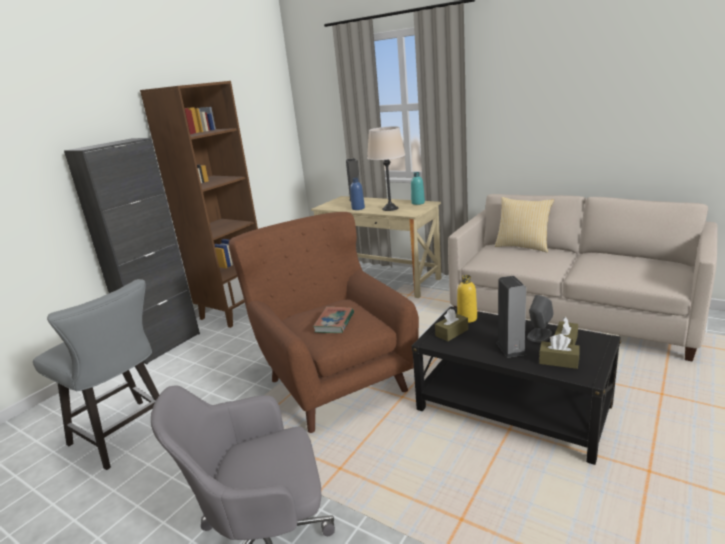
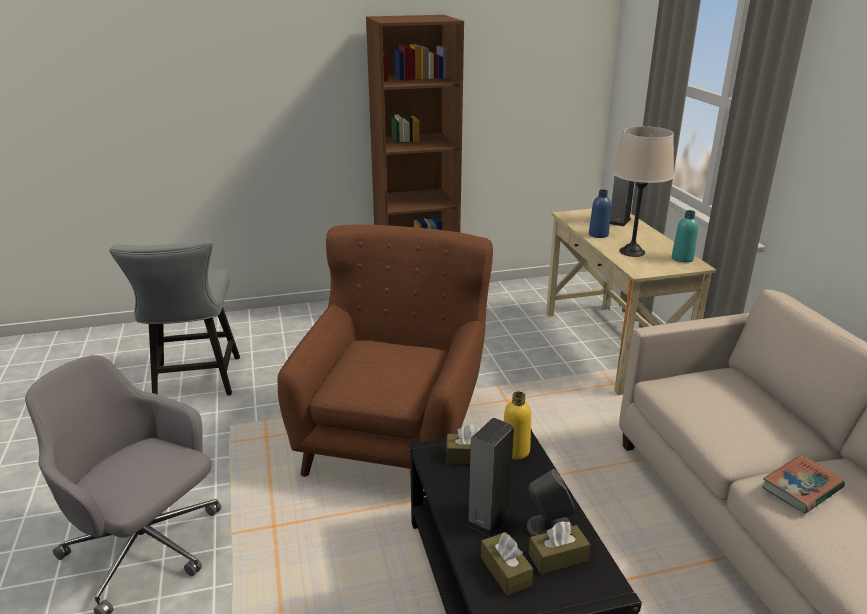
camera: 40 degrees right, 5 degrees up
(165, 345) = (321, 311): black cabinet -> none
(334, 323) = (372, 371): book -> book (801, 488)
(523, 246) = (764, 397): pillow -> none

